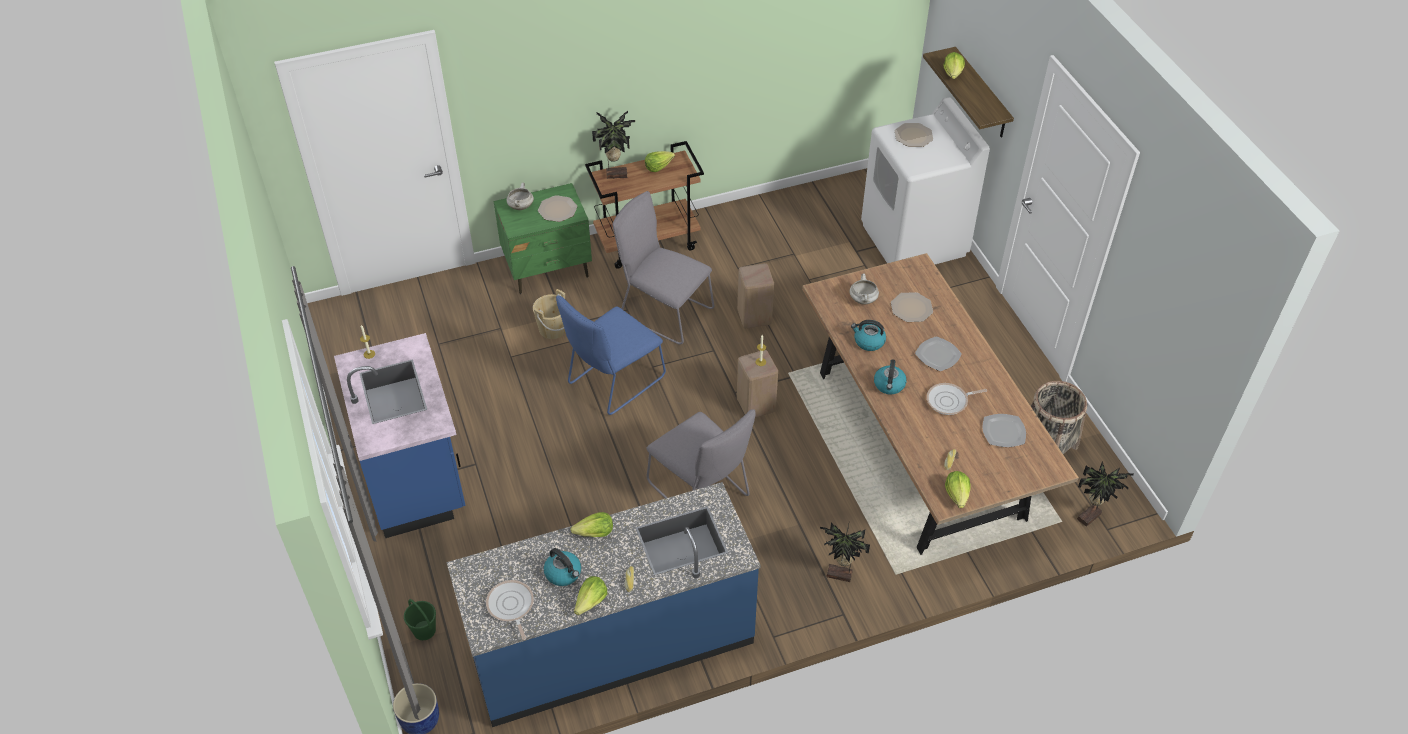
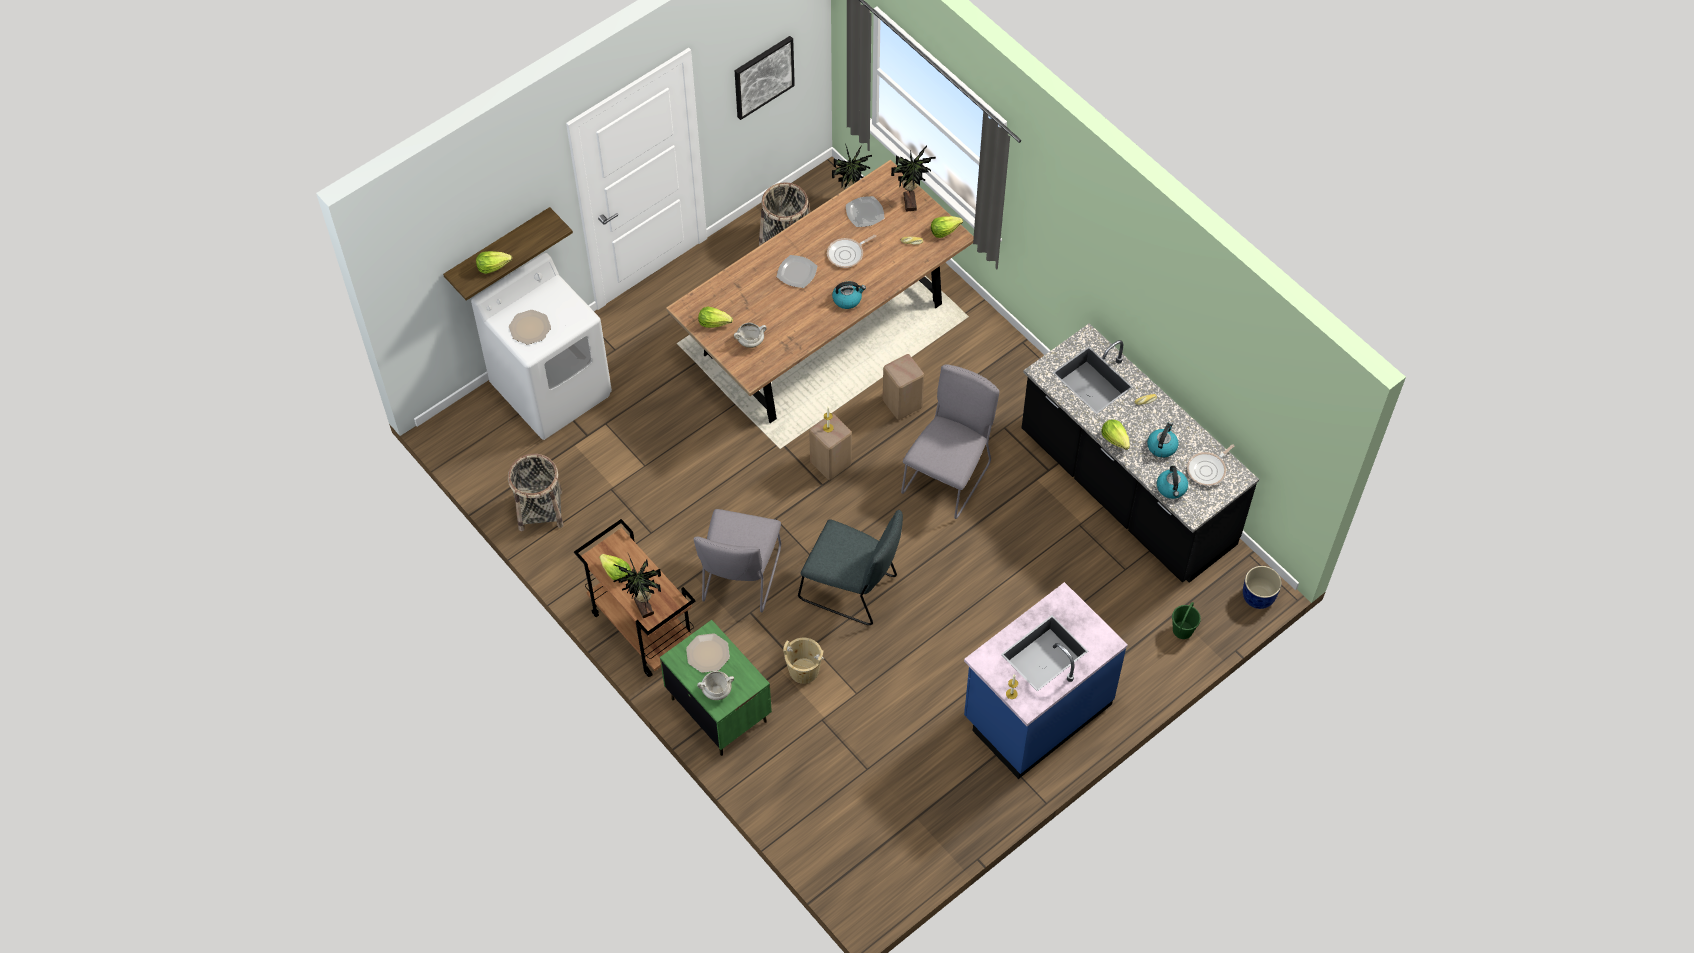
camera: 110 degrees left, 10 degrees up
(591, 602) = (1176, 419): lettuce -> lettuce (714, 322)
(611, 642) = (1126, 490): blue counter -> black counter
(613, 382) = (852, 589): blue chair -> grey chair
(753, 316) = (716, 498): beige stool -> beige stool (902, 405)
(791, 209) = (540, 510): none -> basket
(839, 576) = (988, 353): potted plant -> potted plant (911, 202)
(868, 341) = (802, 325): kettle -> kettle (1171, 488)
(911, 308) = (746, 303): plate -> none
(949, 401) = (847, 254): frying pan -> frying pan turned 90 degrees clockwise
(1162, 306) = (763, 76): none -> picture

